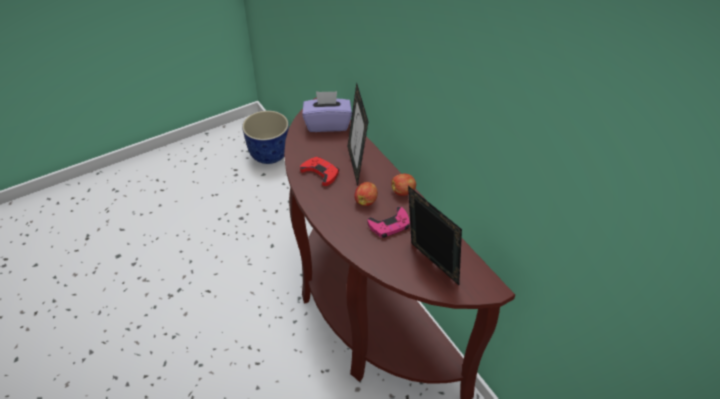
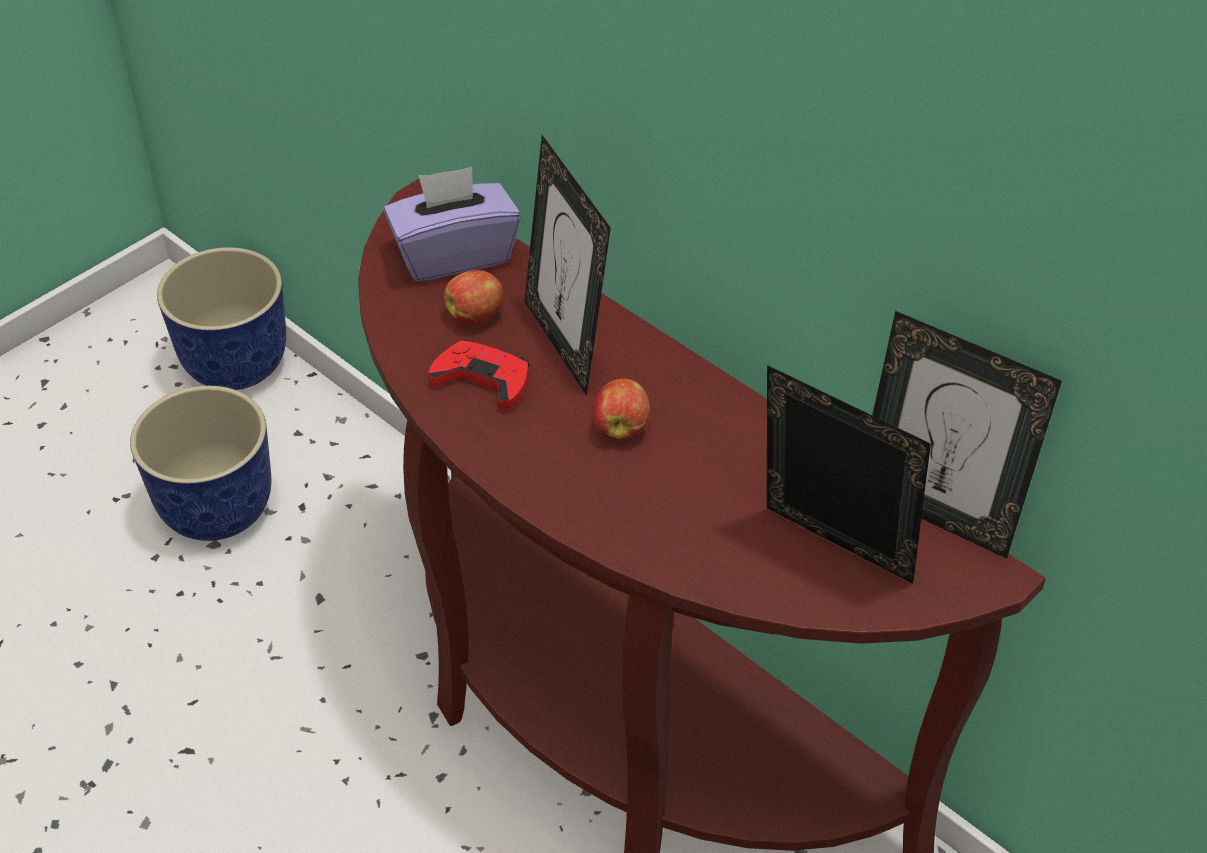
camera: 15 degrees left, 0 degrees up
(247, 206) = (219, 511): none -> planter
(390, 225) = (700, 475): pink game controller -> none
(403, 192) = (702, 388): apple -> apple (476, 316)
(478, 259) = (936, 513): none -> picture frame

